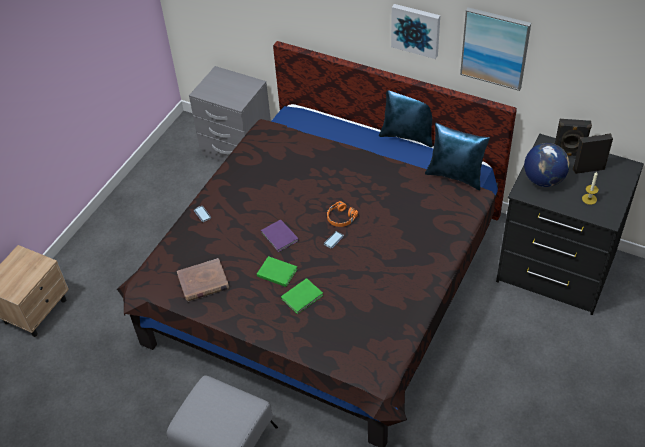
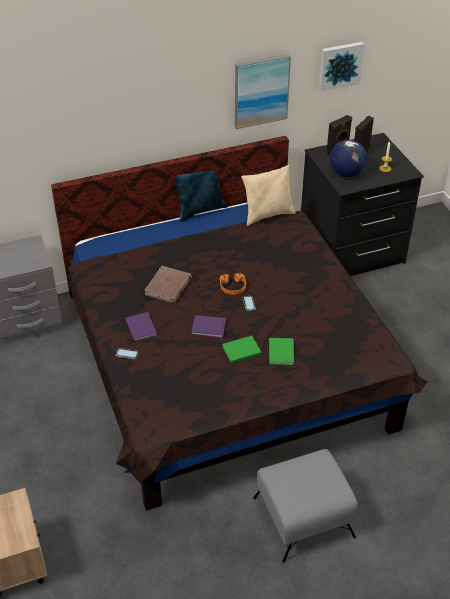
camera: 50 degrees left, 5 degrees down
(203, 282) = (198, 396): brown book -> brown book (168, 286)
(237, 201) = (141, 327): none -> purple book
(416, 30) = (190, 106): picture -> picture (339, 65)
(455, 175) = (267, 214): blue pillow -> beige pillow

